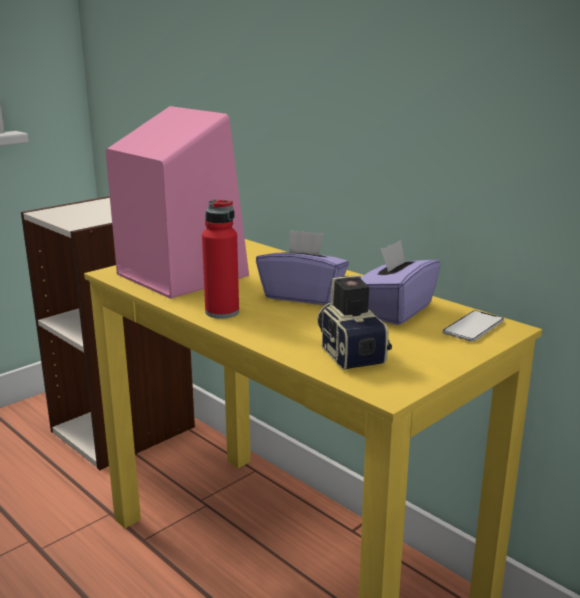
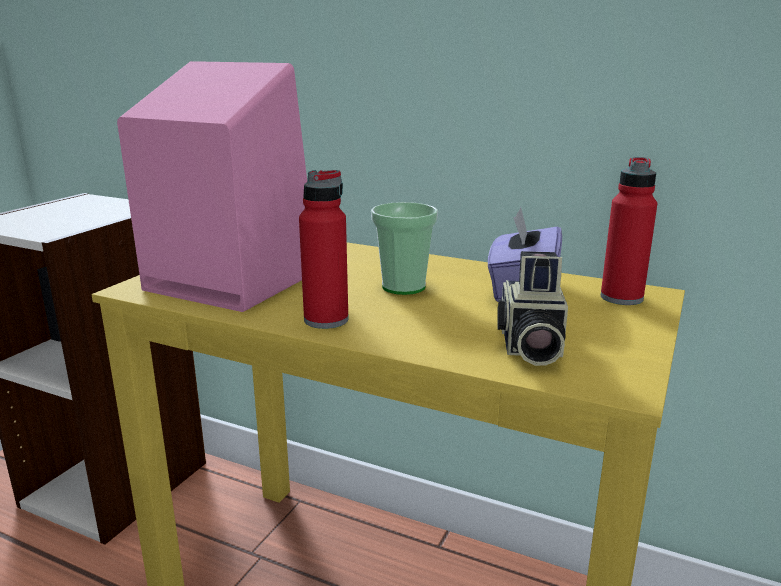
camera: 20 degrees left, 0 degrees up
(303, 295) = (403, 287): purple tissue box -> cup
(350, 352) = (529, 347): camera -> camera turned 135 degrees counterclockwise
(473, 327) = (621, 298): phone -> red bottle

